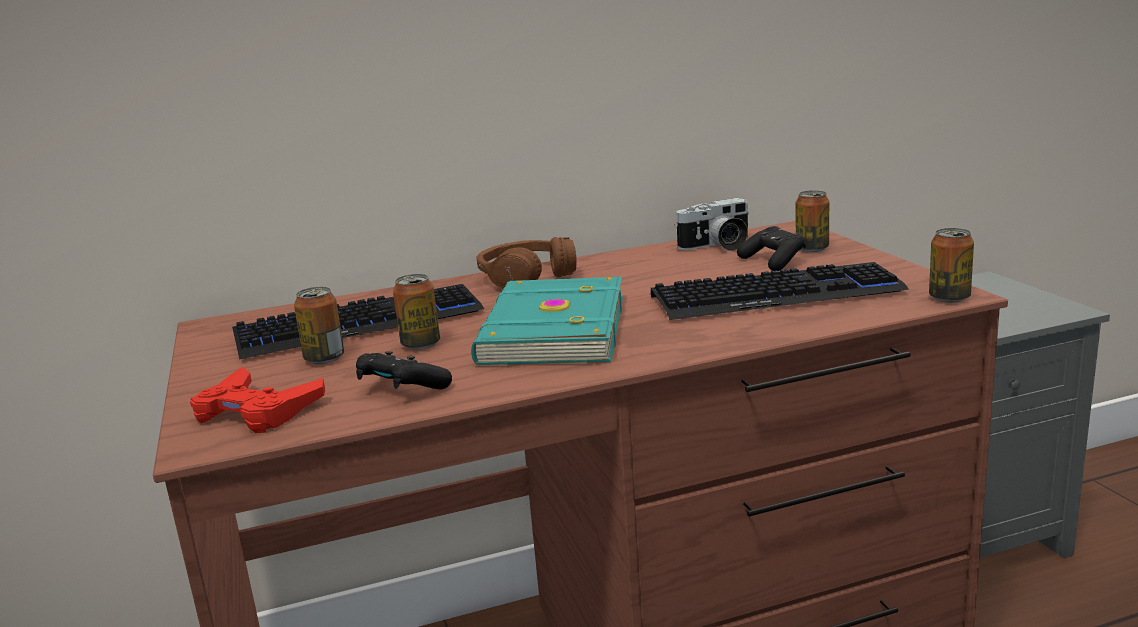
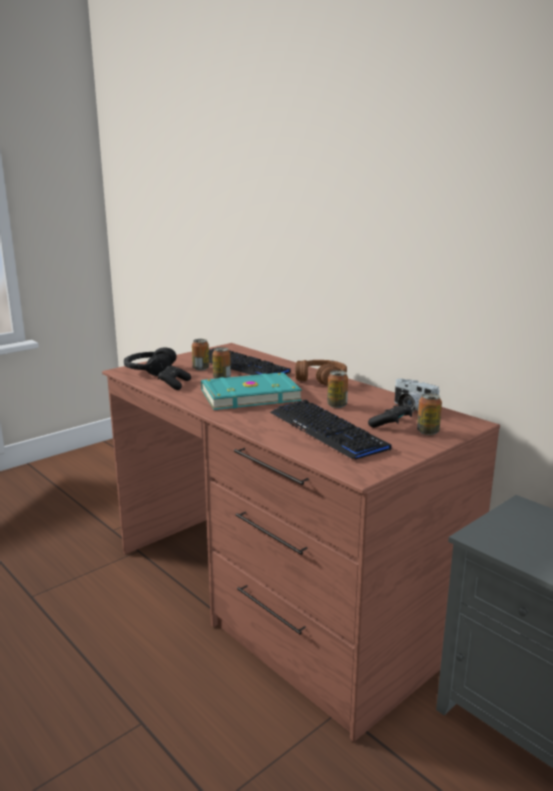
camera: 65 degrees right, 0 degrees up
(256, 411) = (149, 370): red game controller -> black headphones
(949, 298) = (351, 472): can -> can (337, 405)

